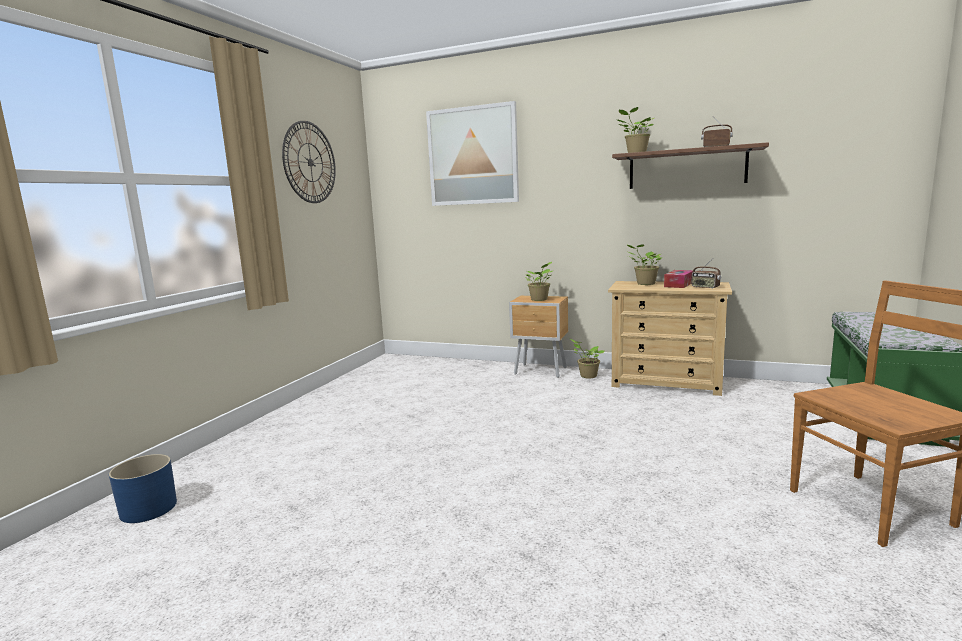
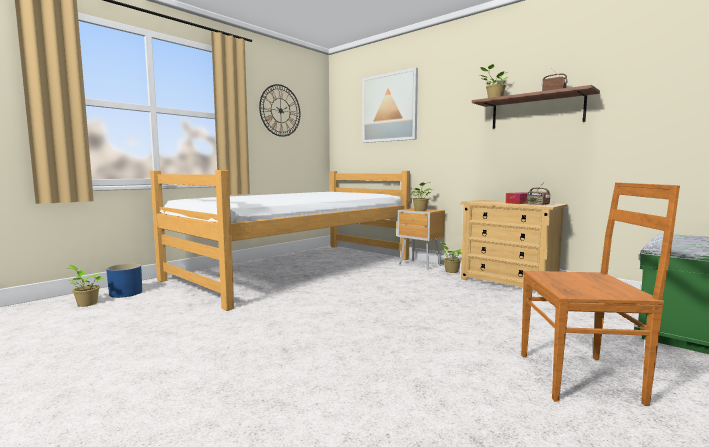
camera: 20 degrees right, 5 degrees down
(385, 405) = (297, 269): none -> bed
(644, 284) = (495, 201): potted plant -> potted plant (86, 304)

